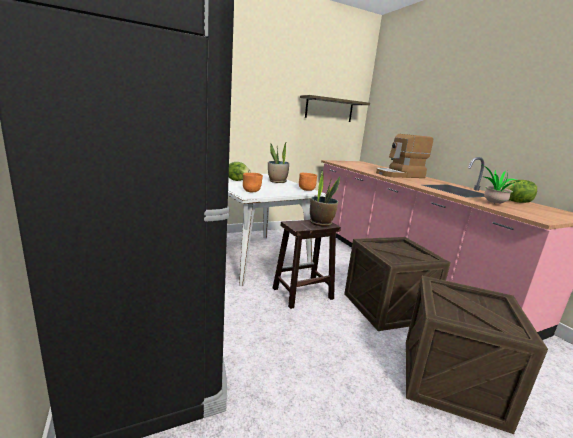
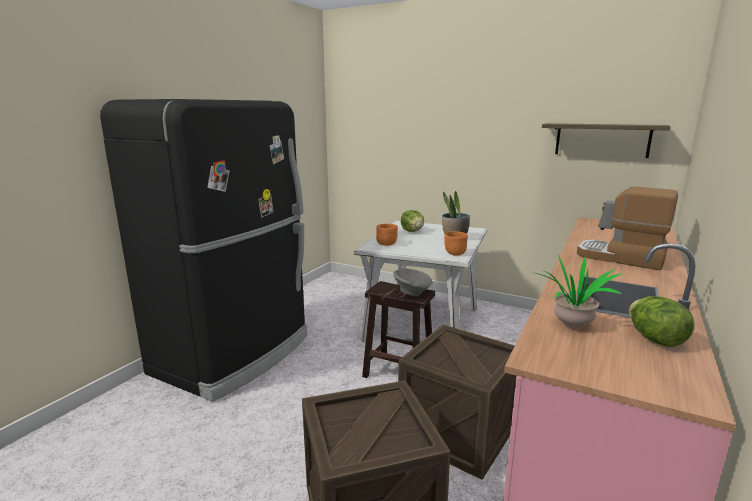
camera: 55 degrees right, 0 degrees up
(321, 223) = (412, 294): potted plant -> grey bowl

